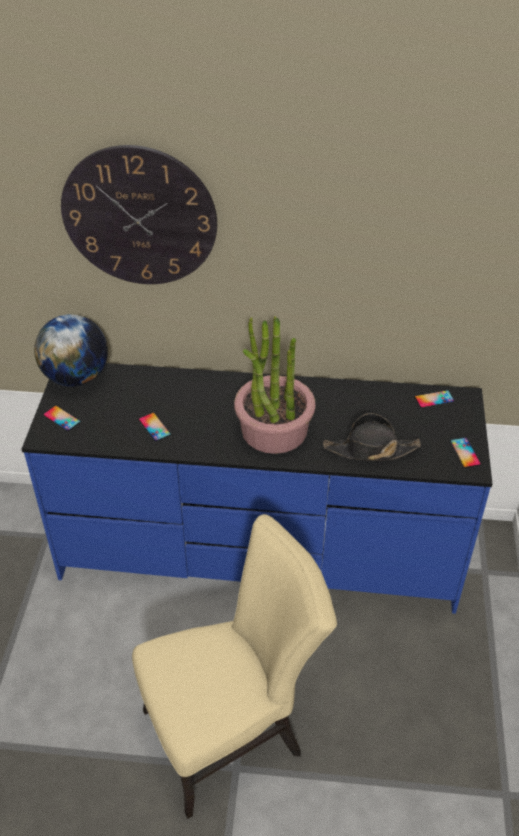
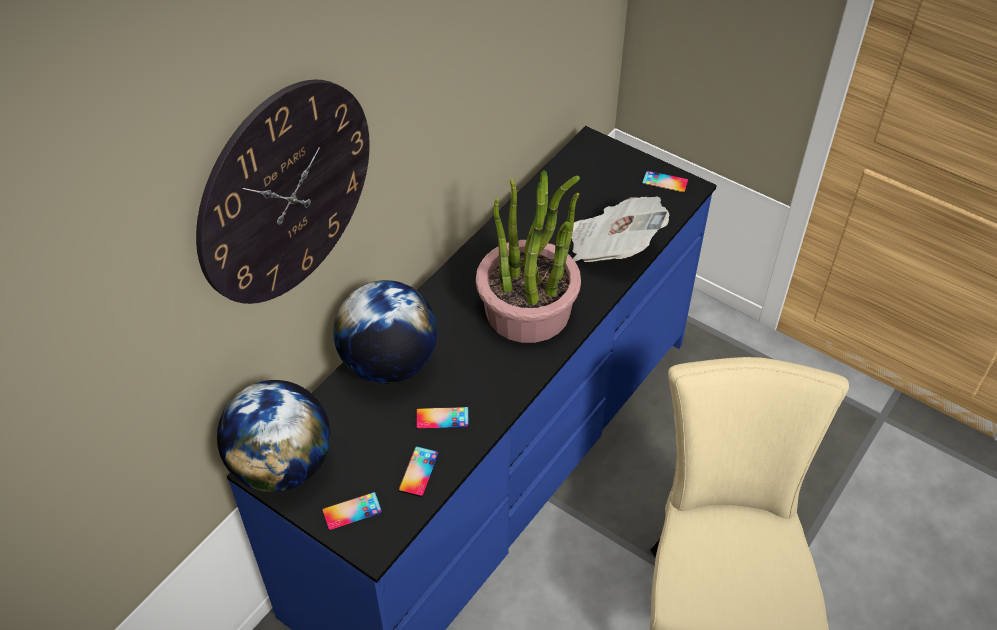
camera: 60 degrees left, 5 degrees up
(180, 386) = (389, 363): none -> globe
(370, 449) = (613, 247): black hat -> newspaper
(434, 399) = (576, 165): phone -> phone (418, 471)

